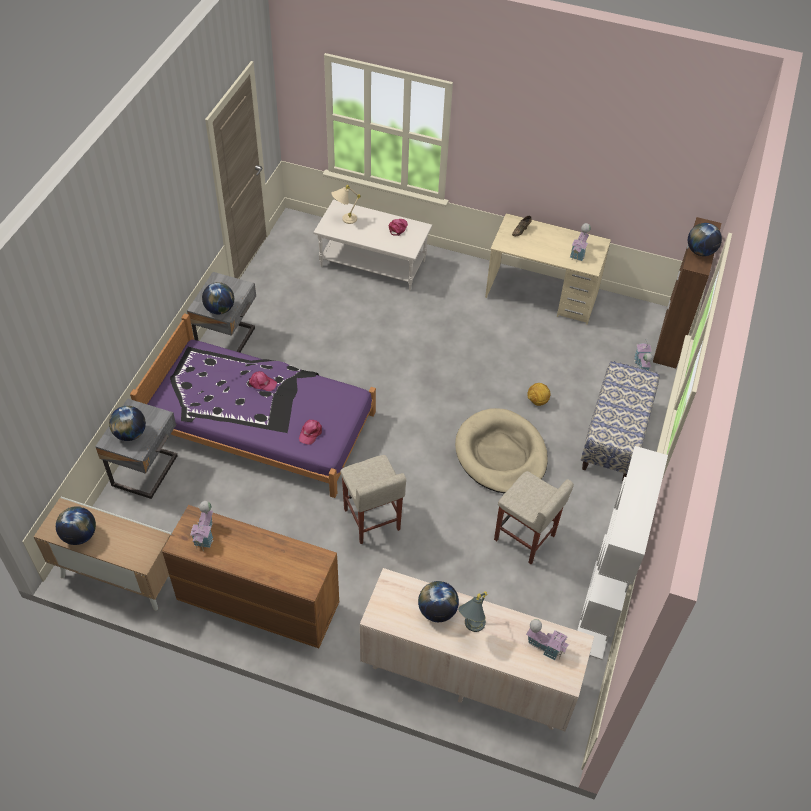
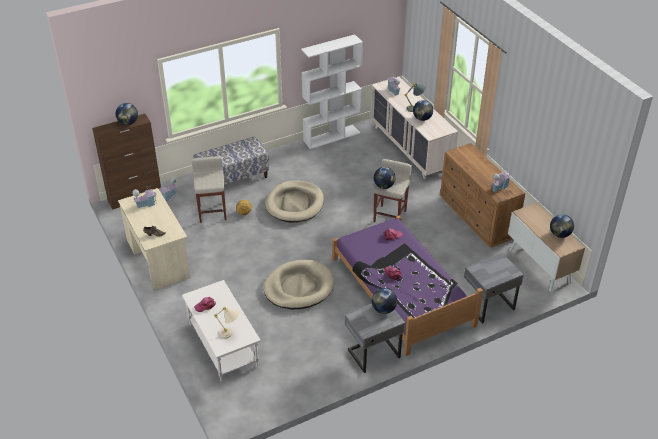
camera: 135 degrees left, 10 degrees down
(130, 434) = (498, 269): globe -> globe (384, 186)
(371, 357) = (299, 287): none -> beige dog bed
(525, 538) = (329, 171): beige stool -> beige stool (212, 212)

